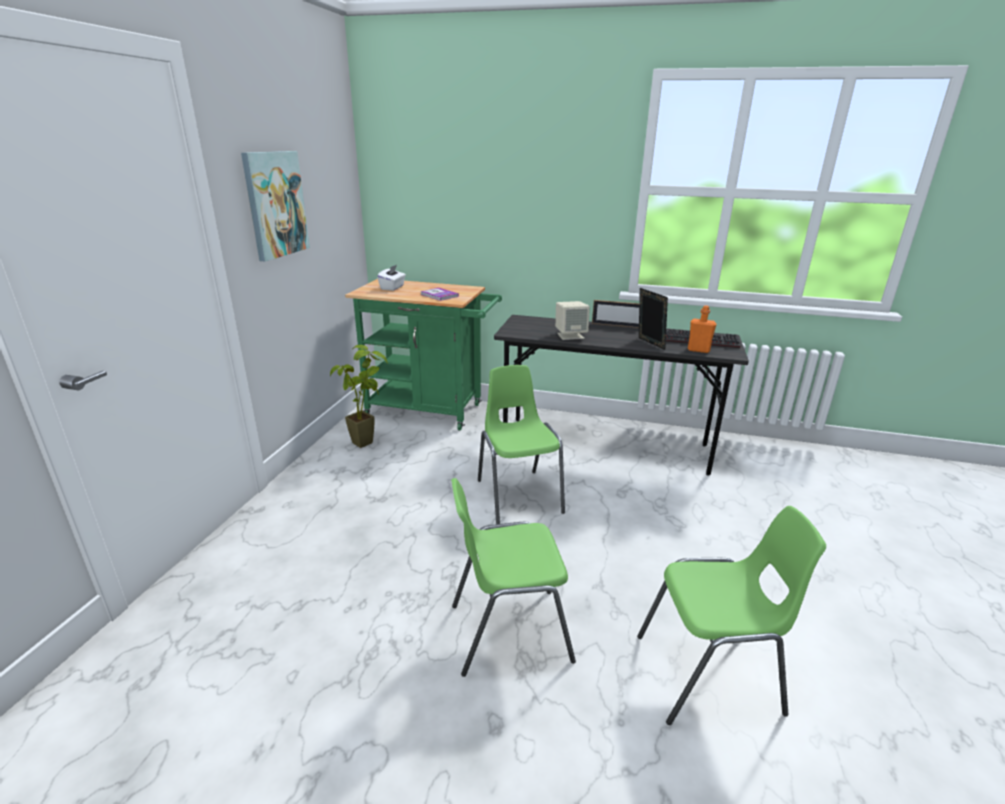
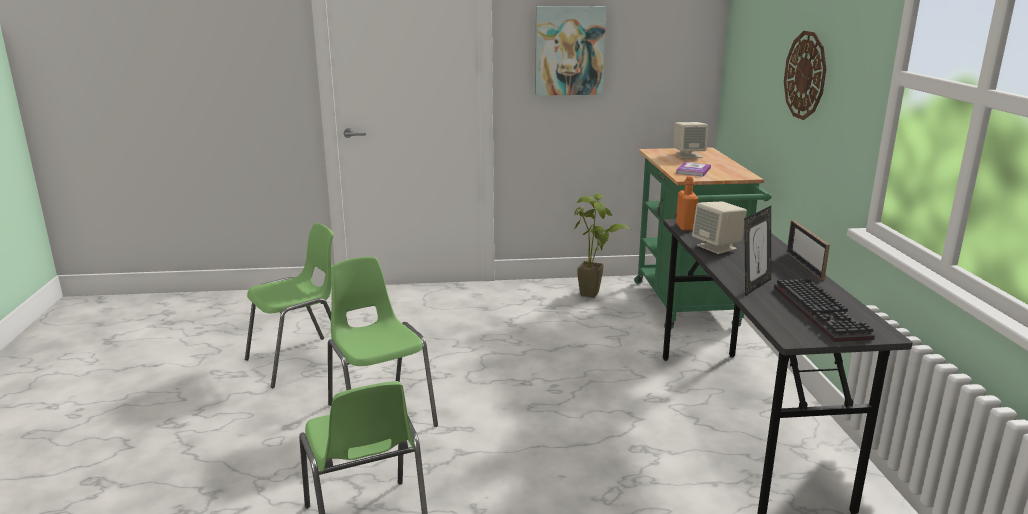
camera: 70 degrees right, 5 degrees down
(392, 287) = (688, 155): white tissue box -> beige speaker
(518, 496) = (573, 385): green chair -> green chair (300, 361)
(522, 199) = (805, 75): none -> wall clock
(698, 350) = (778, 315): orange bottle -> orange bottle (685, 227)

